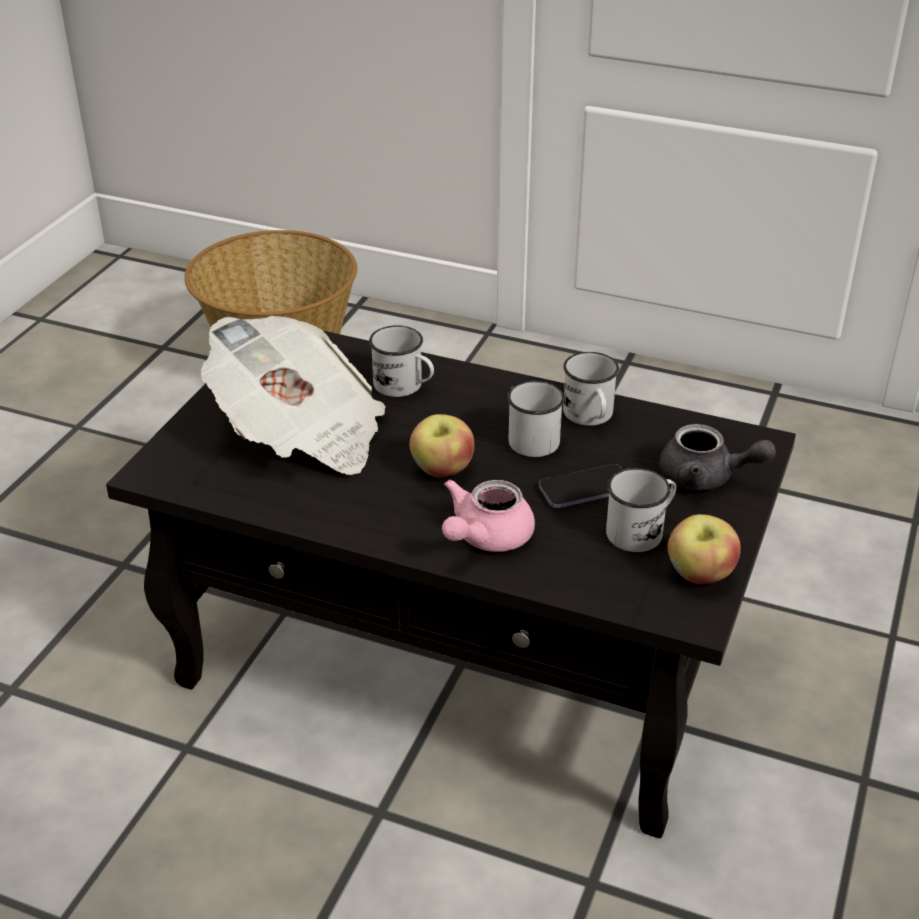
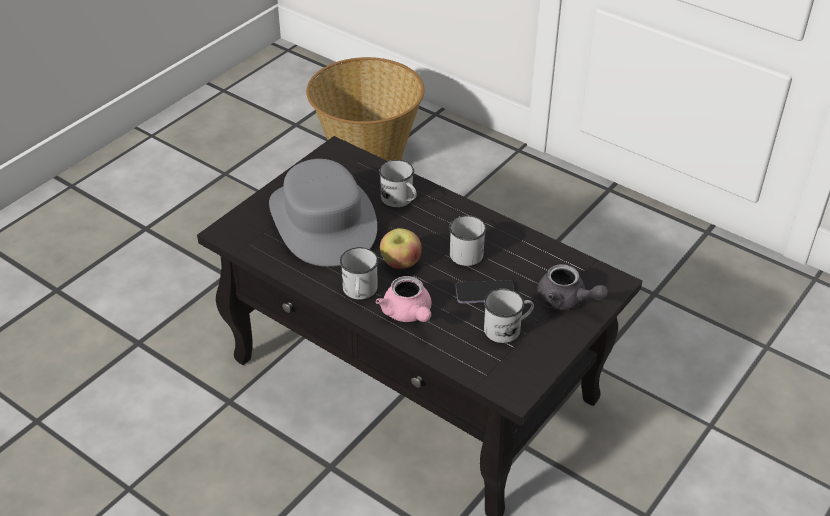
camera: 15 degrees right, 5 degrees up
(300, 433) = (323, 221): newspaper -> grey hat
(485, 537) = (408, 314): pink teapot -> pink teapot turned 75 degrees counterclockwise
(590, 417) = (511, 243): white mug -> white mug (359, 292)
(699, 575) = (531, 365): apple -> none

